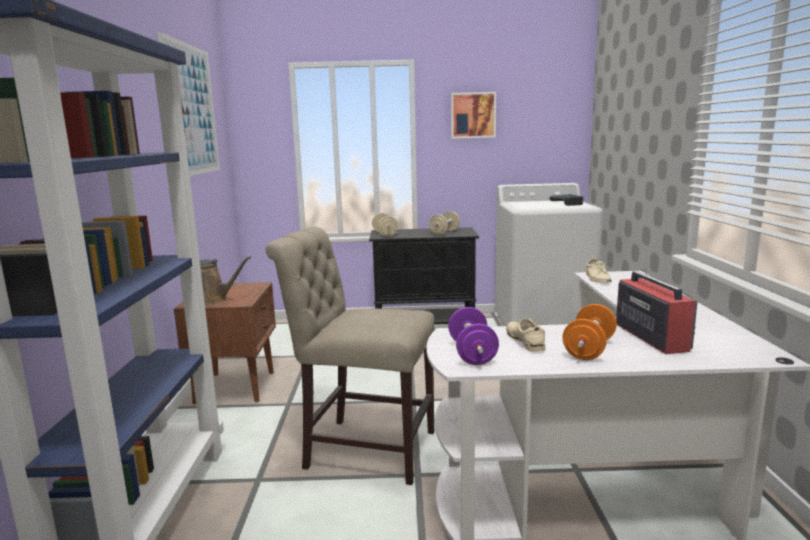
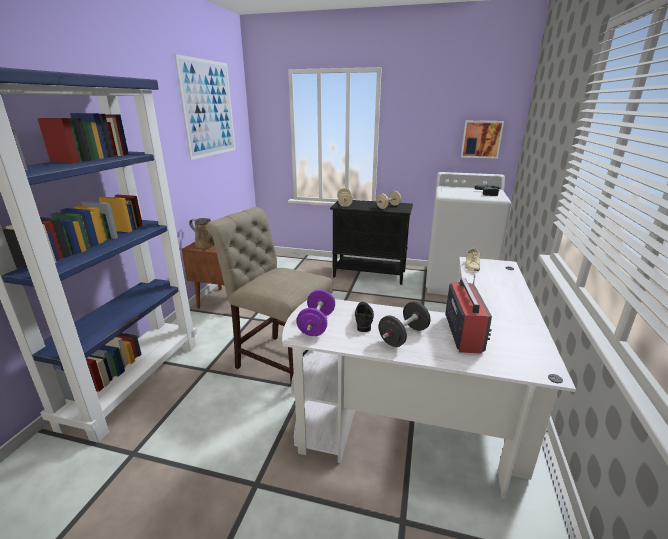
camera: 15 degrees right, 10 degrees up
(473, 115) = (424, 114): picture -> picture (481, 139)
(525, 341) = (364, 319): beige shoe -> black shoe
(589, 349) = (403, 336): orange dumbbell -> black dumbbell

